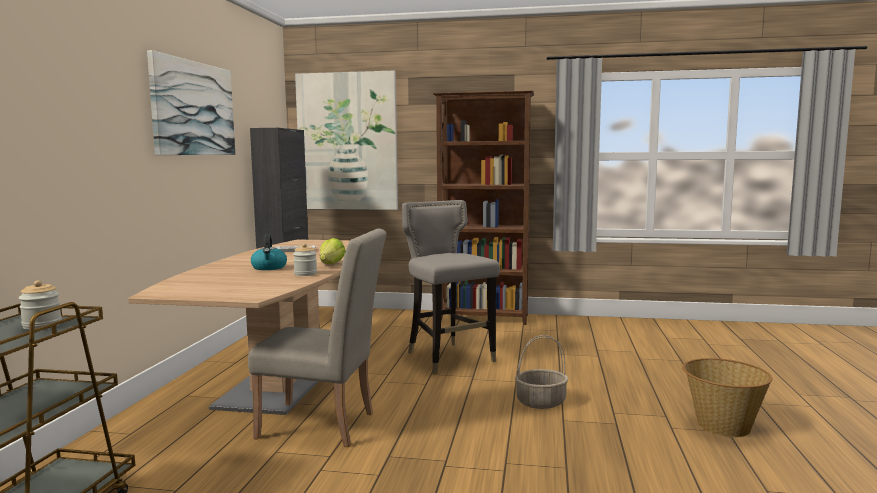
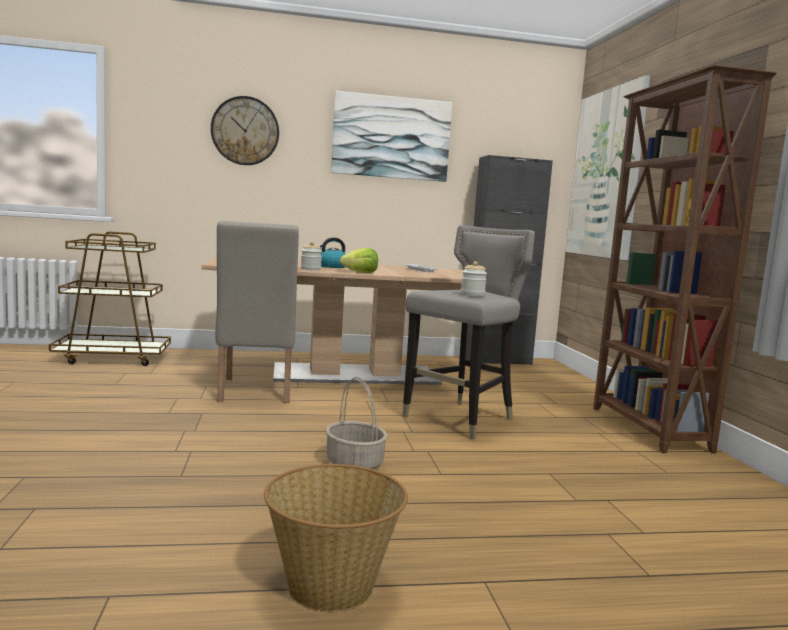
camera: 70 degrees right, 0 degrees up
(42, 325) = (125, 249): jar -> jar (472, 294)
(67, 102) = (245, 131): none -> wall clock

